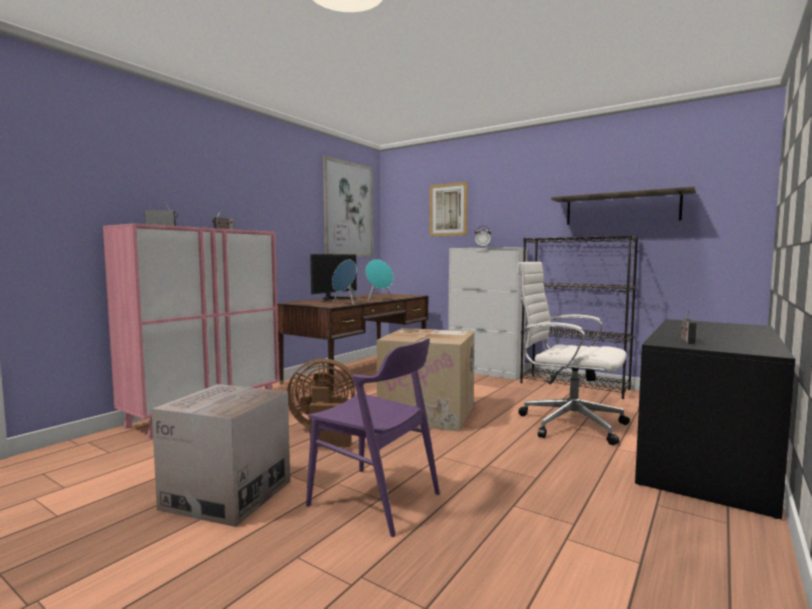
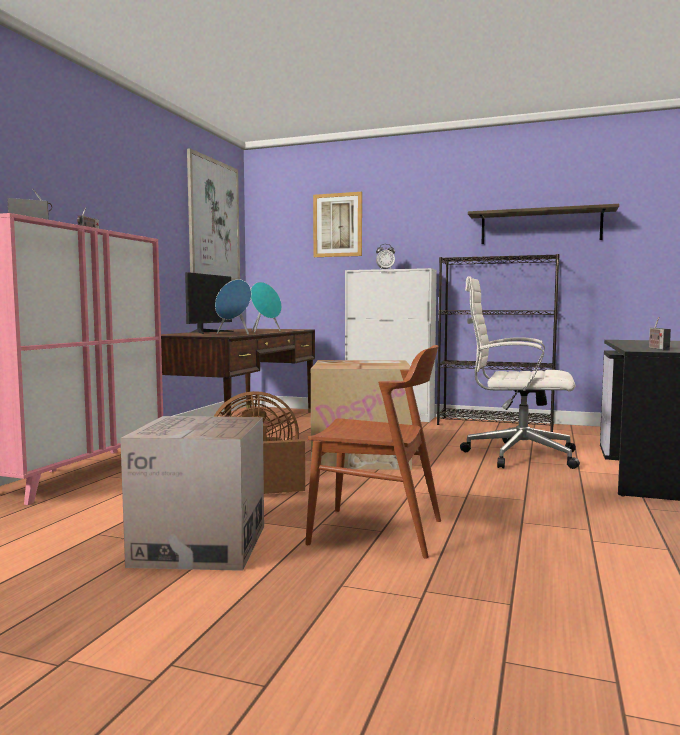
camera: 15 degrees left, 0 degrees up
(375, 499) = (377, 532): purple chair -> brown chair

